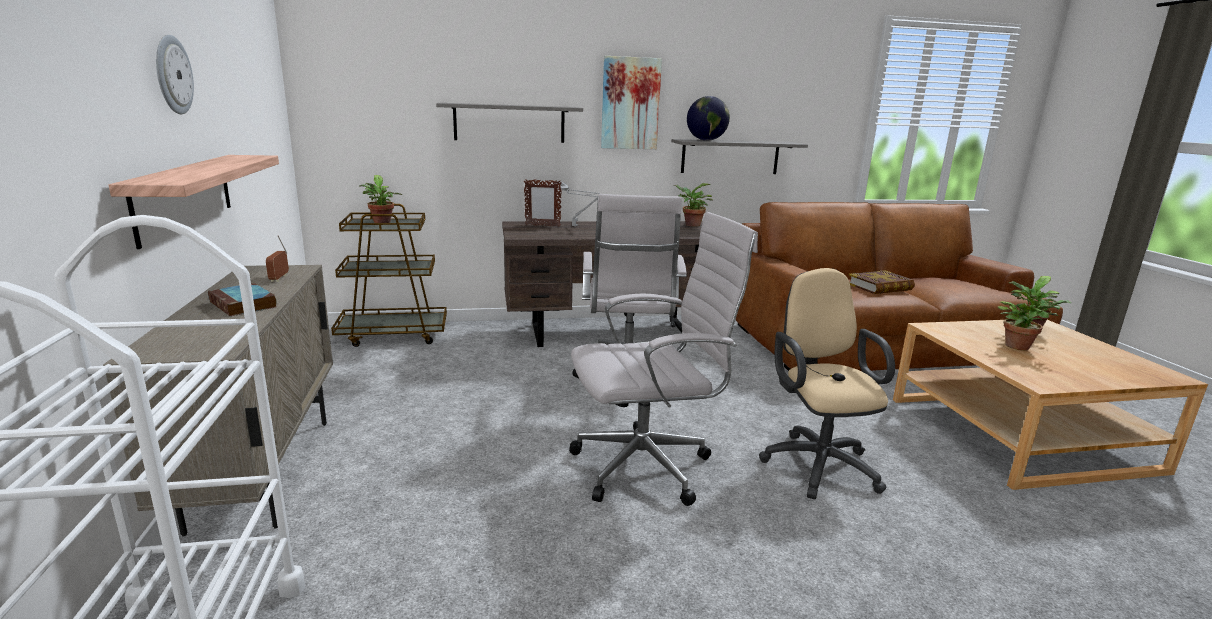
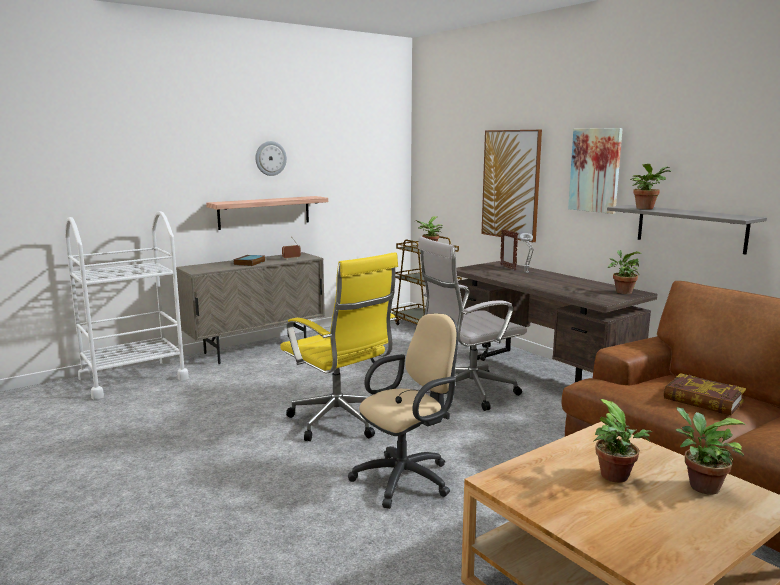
camera: 65 degrees right, 5 degrees down
(509, 123) = (511, 184): grey shelf -> picture
(648, 466) = (341, 422): white office chair -> yellow office chair
(706, 140) = (645, 208): globe -> potted plant

